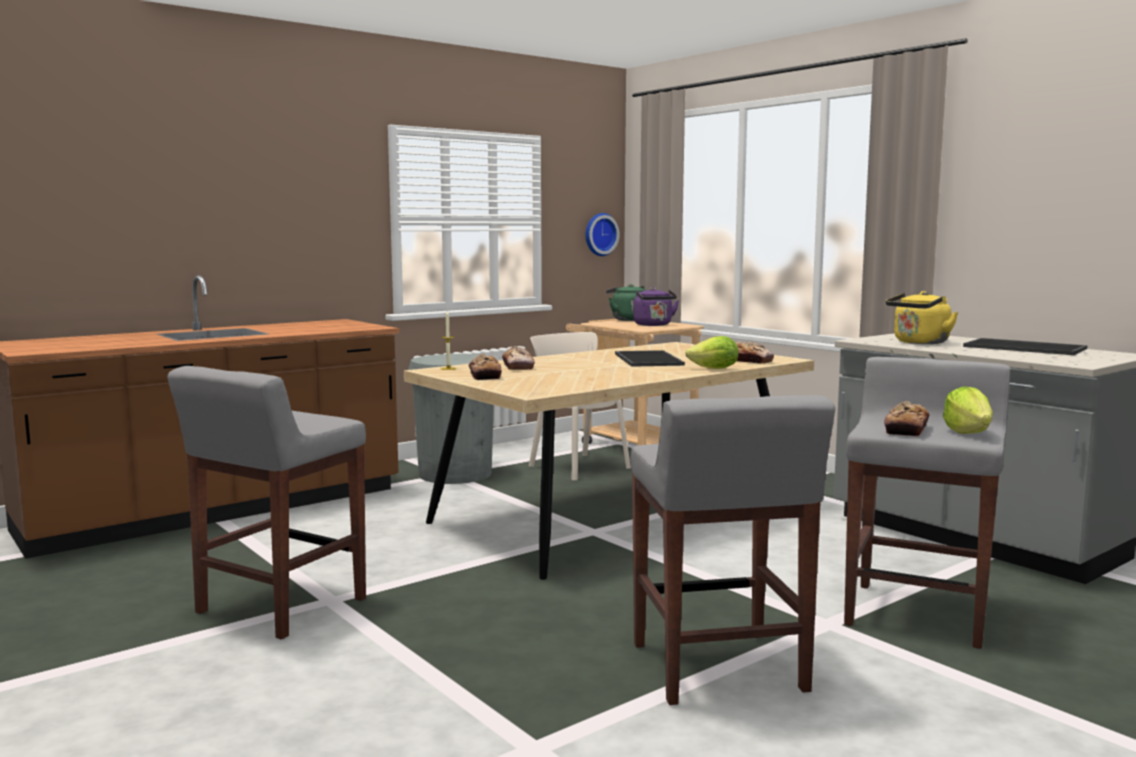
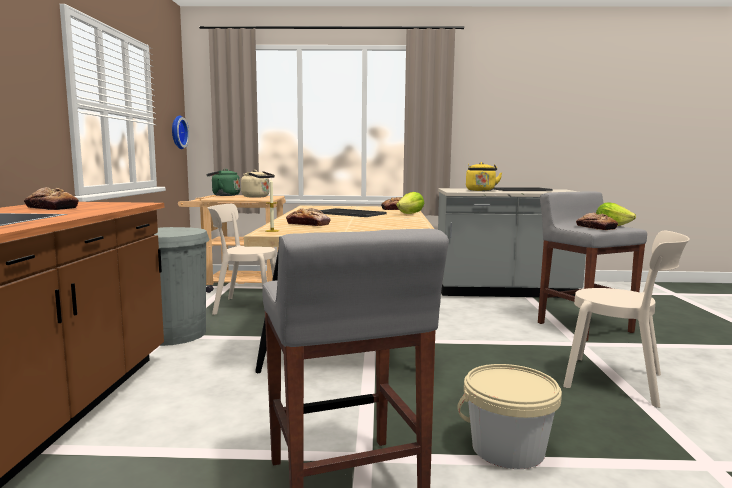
camera: 50 degrees left, 0 degrees up
(423, 646) = (507, 449): none -> beige bucket
(484, 376) = (326, 231): bread -> bread (51, 208)
(654, 325) = (257, 197): purple kettle -> beige kettle
(718, 669) = (620, 382): grey stool -> beige chair

